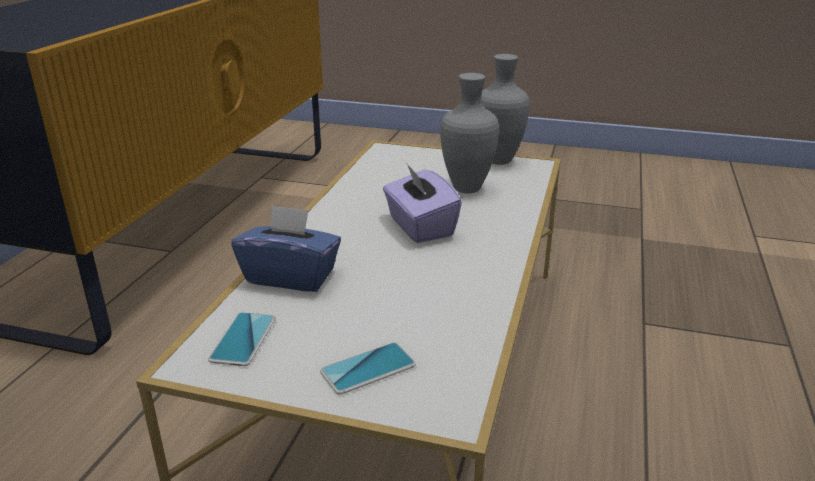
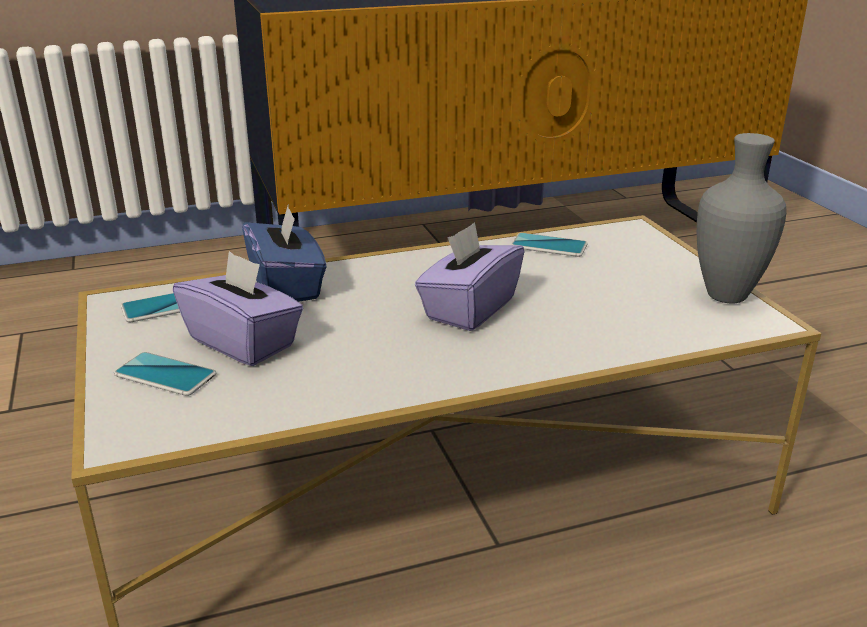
camera: 55 degrees right, 0 degrees up
(358, 320) = (243, 342): none -> purple tissue box
(371, 176) = (549, 246): none -> phone
(469, 189) = (611, 304): grey vase -> none

